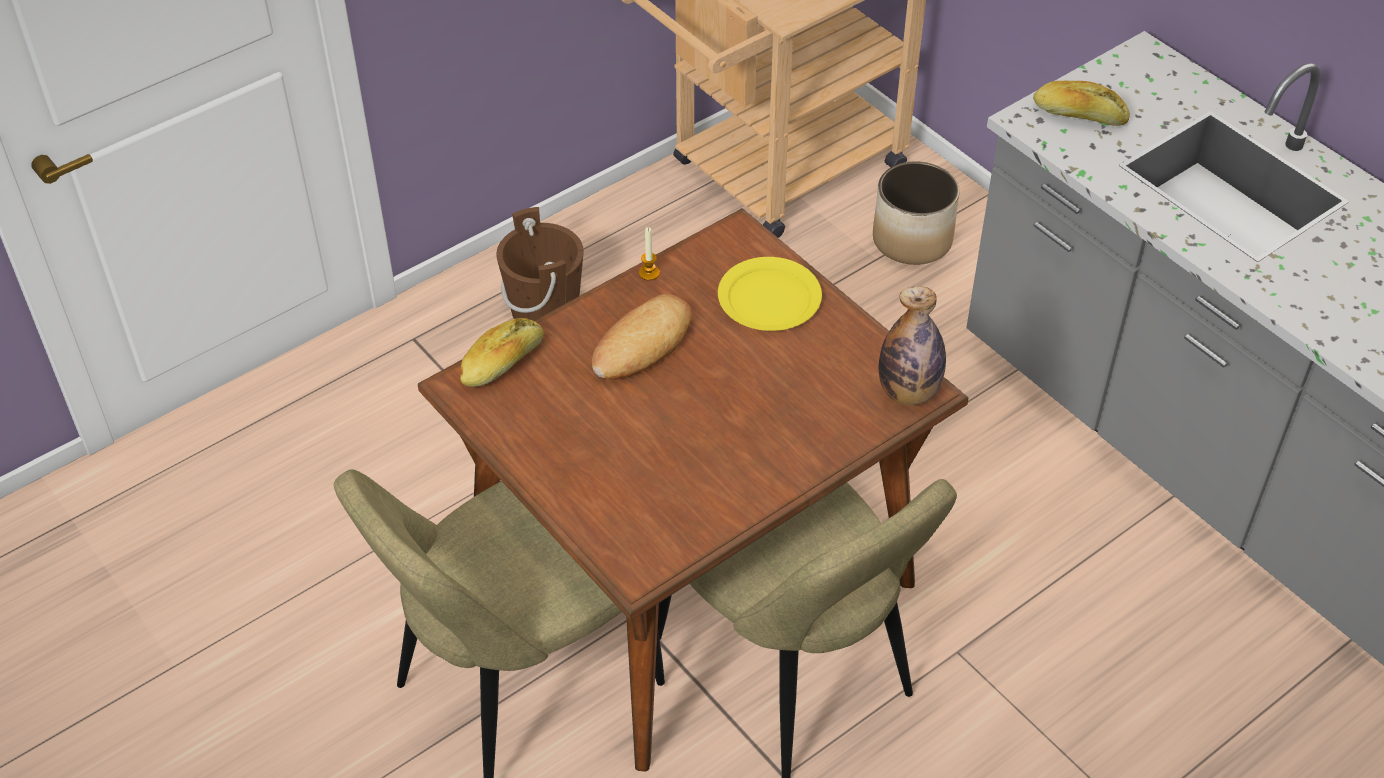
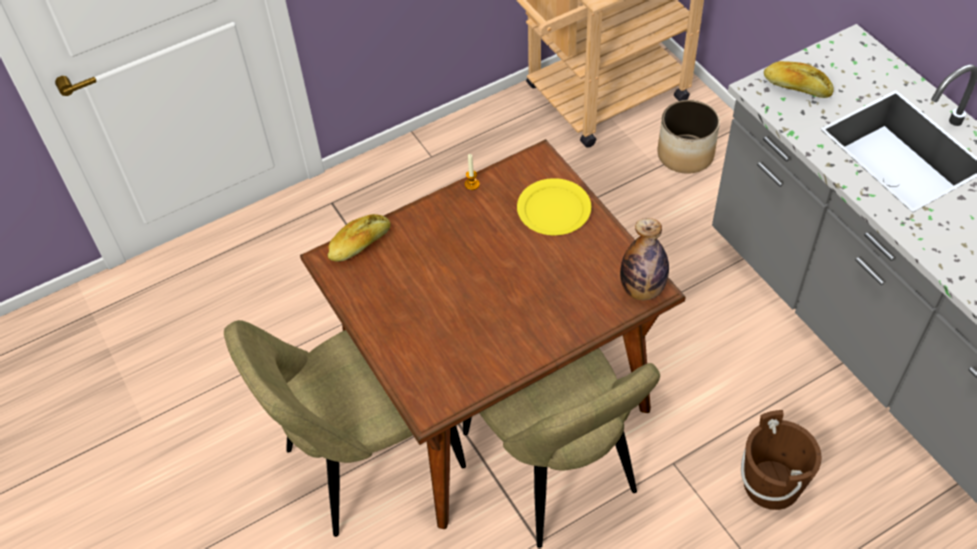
camera: 10 degrees right, 5 degrees up
(545, 309) = (423, 188): brown bucket -> brown bucket (771, 484)
(642, 344) = (459, 238): bread -> none

